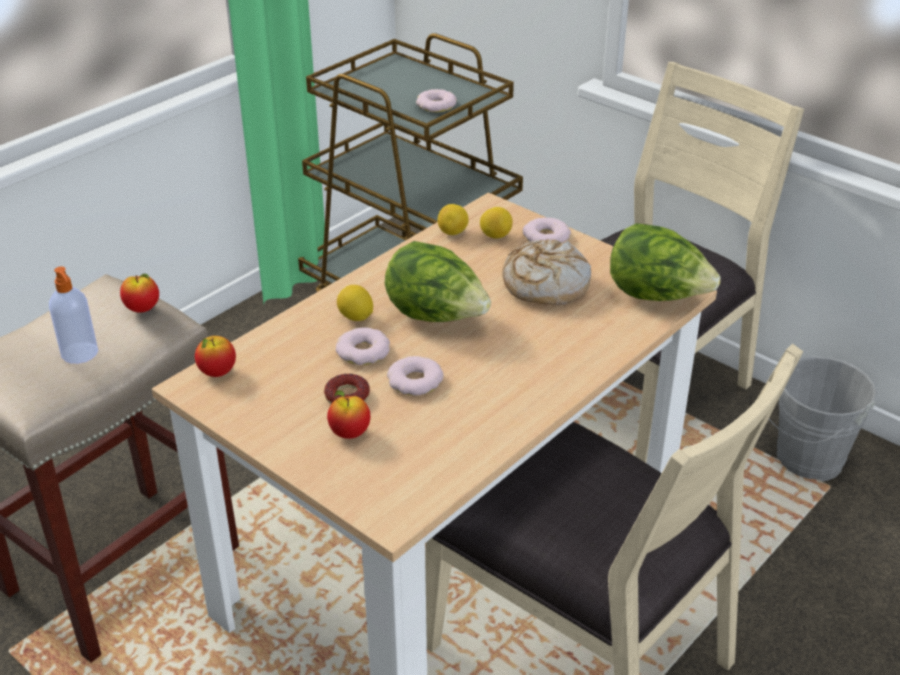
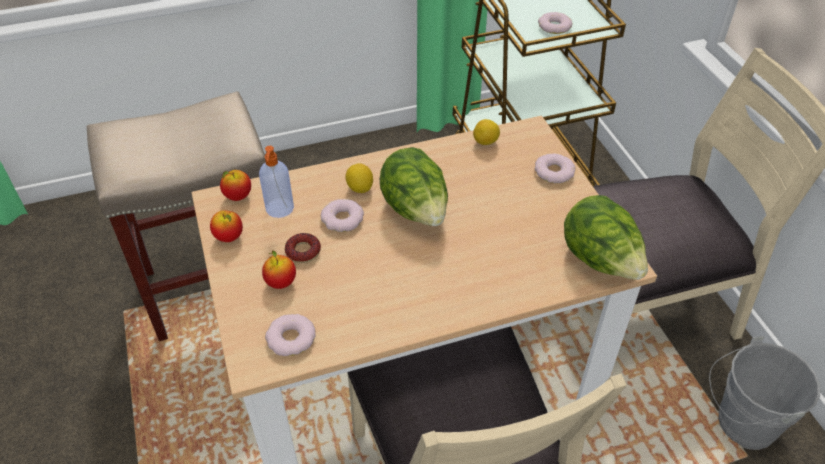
camera: 30 degrees right, 10 degrees up
(80, 354) = (173, 147): soap dispenser -> soap dispenser (279, 209)
(143, 309) = (231, 128): apple -> apple (229, 237)
(415, 381) = (357, 259): donut -> donut (291, 338)
(495, 236) = (515, 156): lemon -> none
(545, 284) = (518, 214): bread -> none

